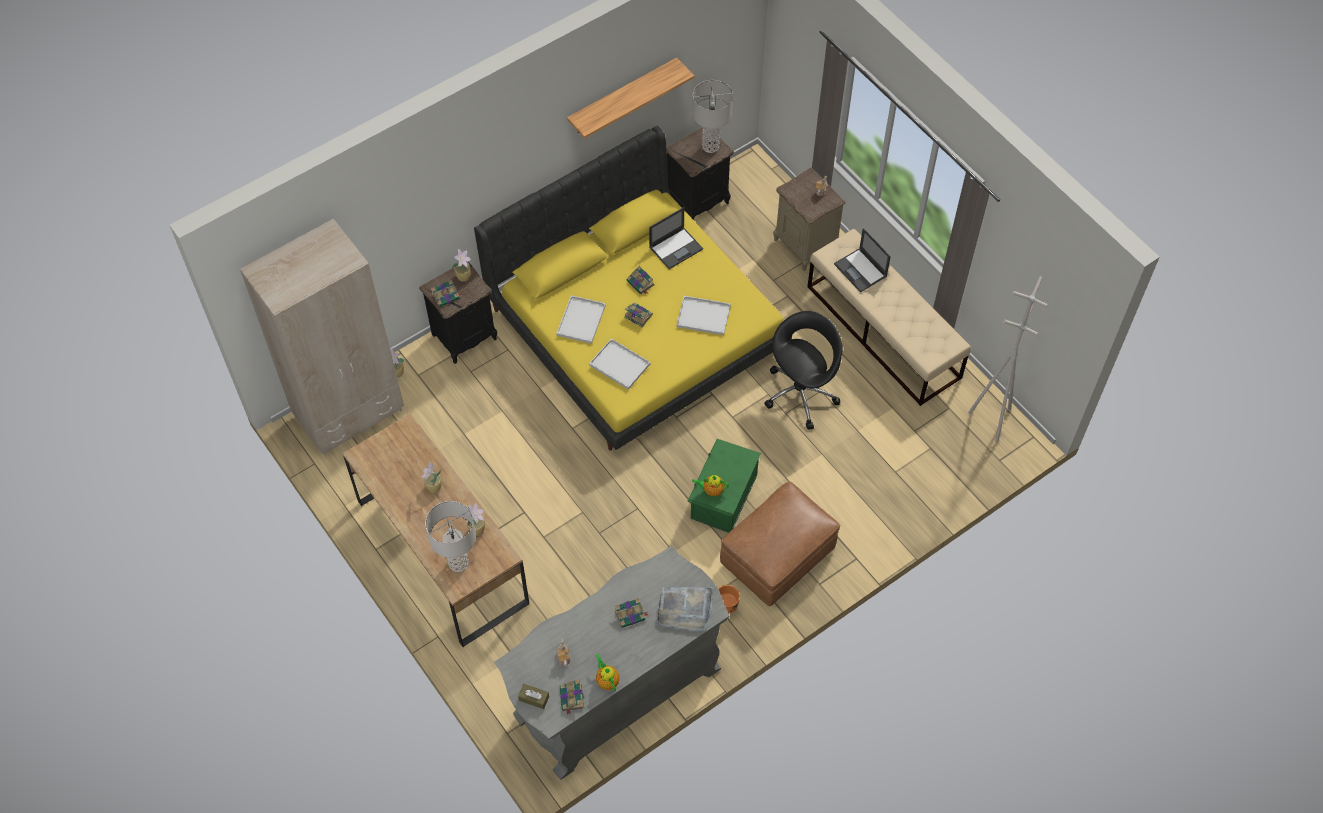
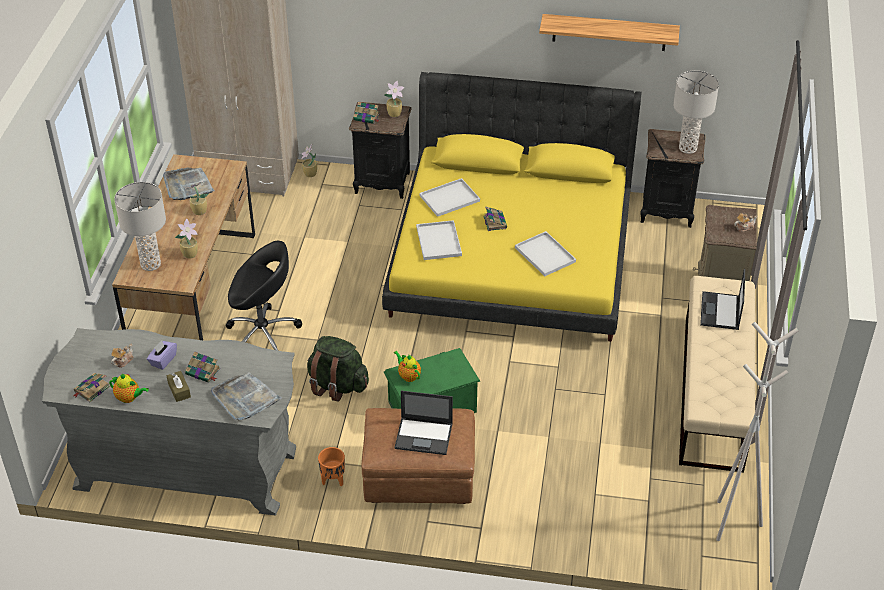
camera: 45 degrees right, 15 degrees down
(394, 472) = (188, 186): none -> grey tray
(534, 698) = (68, 369): brown tissue box -> brown tissue box (179, 390)
(591, 631) = (163, 360): none -> purple tissue box
(607, 680) = (129, 398): teapot -> teapot turned 90 degrees clockwise
(641, 283) = (524, 205): book -> none
(641, 536) = (337, 385): none -> green backpack
(676, 248) = (582, 201): laptop -> laptop (424, 436)
(801, 393) = (586, 385): black office chair -> black office chair (264, 336)

